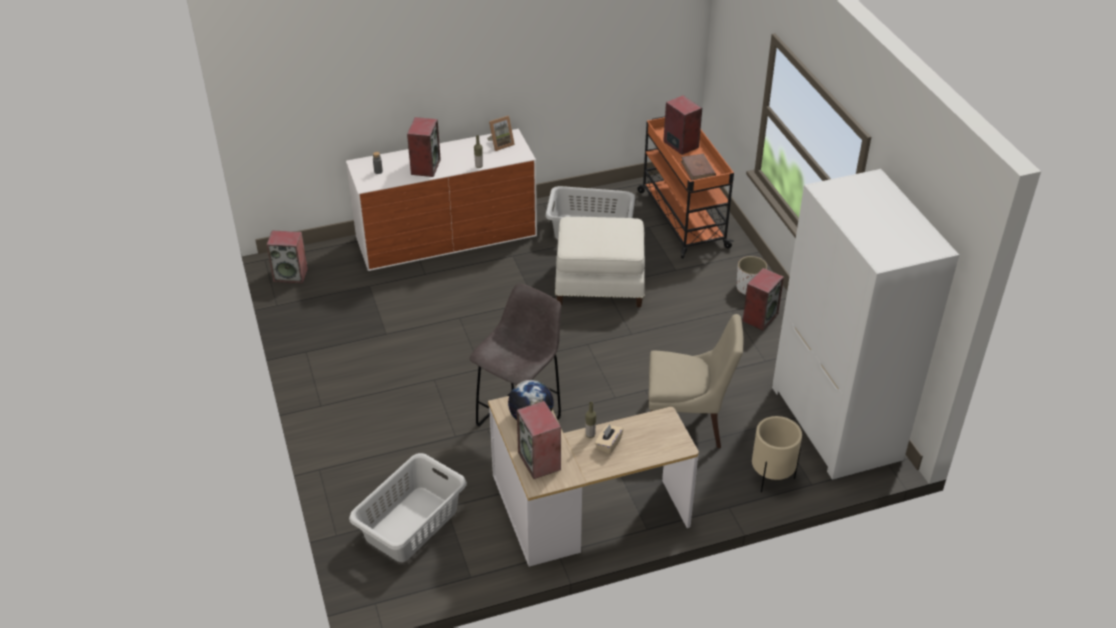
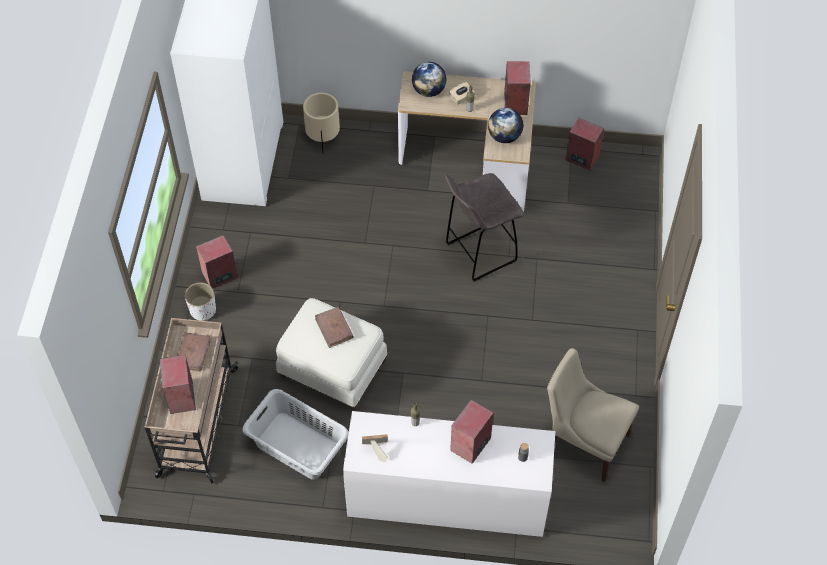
camera: 155 degrees left, 15 degrees up
(291, 275) = (626, 505): speaker -> speaker (581, 158)
(412, 524) = (597, 199): grey laundry basket -> none
(600, 239) = (334, 328): none -> brown book
(652, 439) = (428, 91): none -> globe
(682, 218) = (197, 423): orange cart -> beige cart
(687, 423) = (351, 202): beige chair -> beige chair (583, 441)

